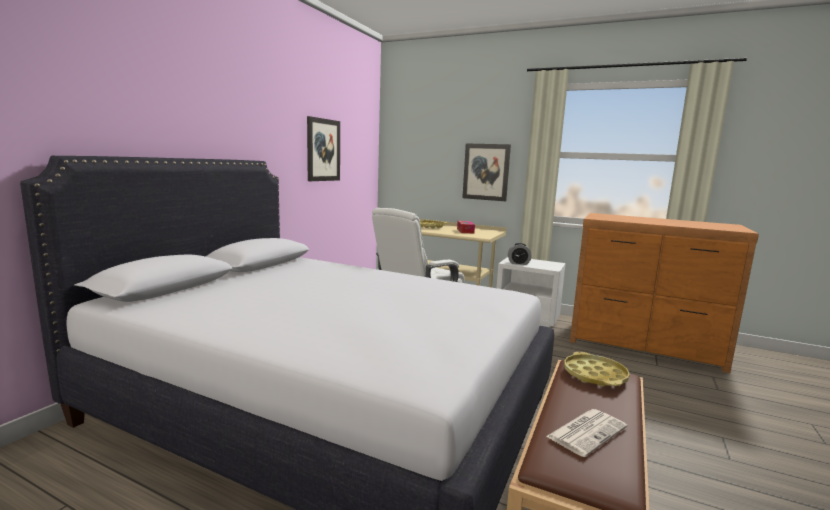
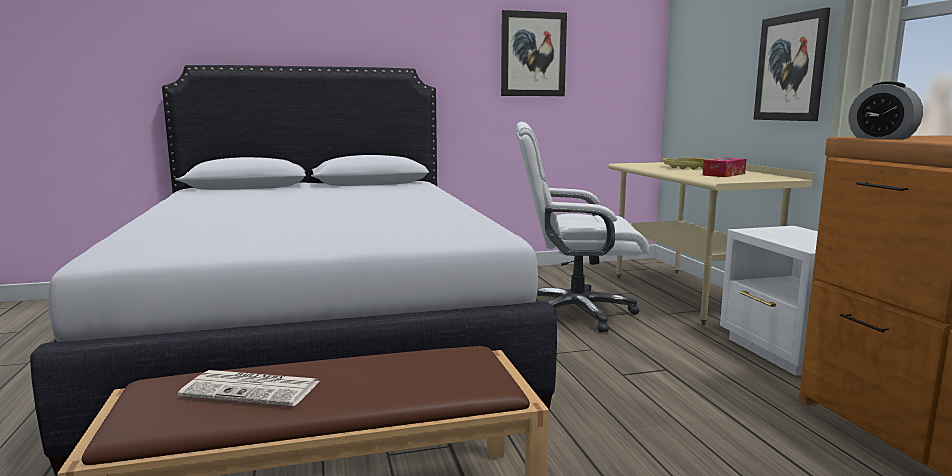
camera: 50 degrees right, 0 degrees up
(518, 263) = (766, 234): alarm clock -> alarm clock (881, 138)
(595, 375) = (451, 367): yellow tray -> none

